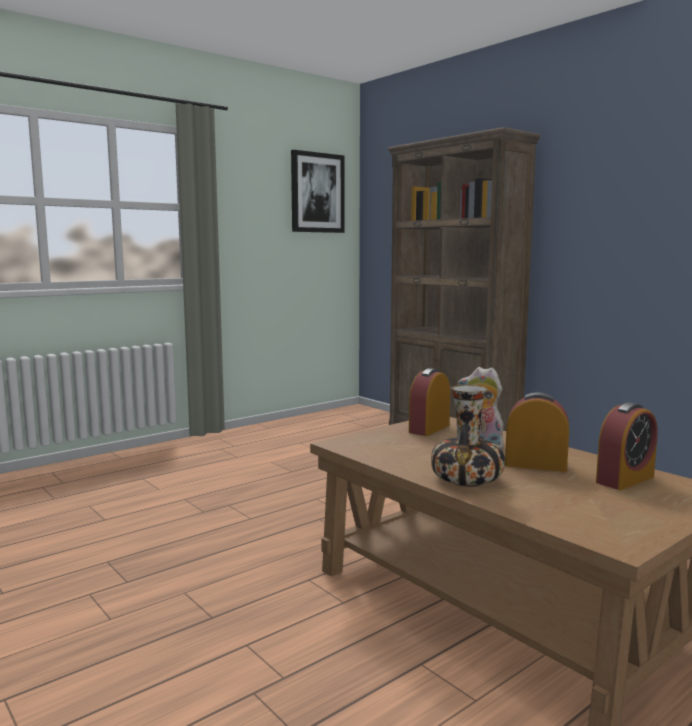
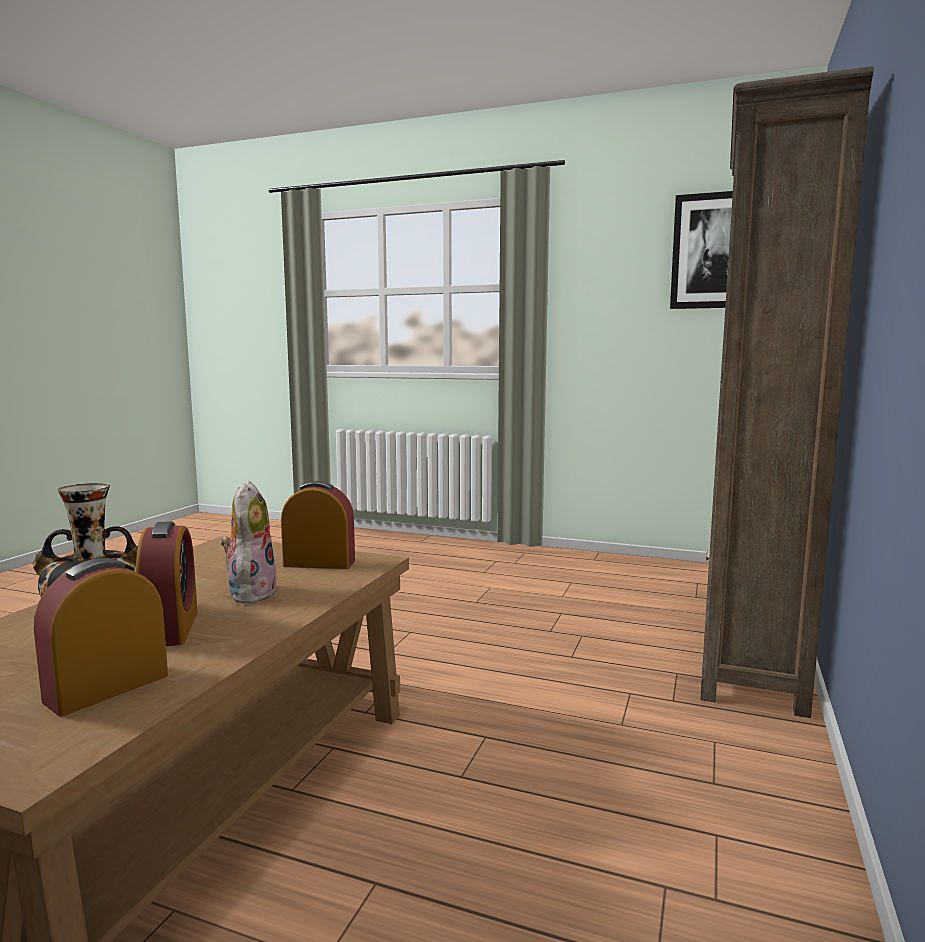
camera: 60 degrees right, 0 degrees up
(625, 479) = (107, 688): alarm clock -> alarm clock turned 105 degrees clockwise

